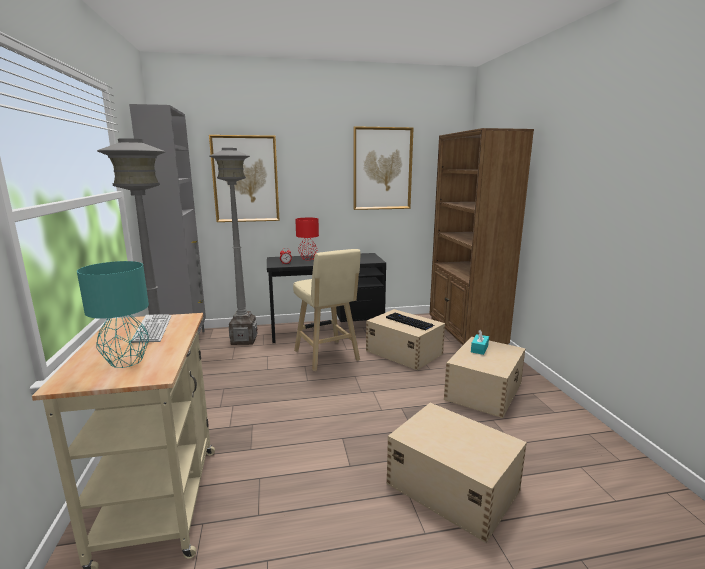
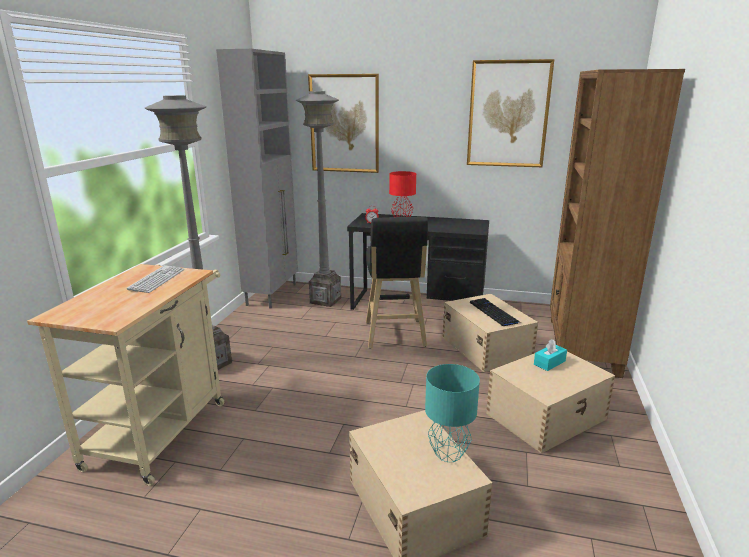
camera: 25 degrees right, 5 degrees up
(126, 361) = (108, 305): turquoise table lamp -> turquoise table lamp (448, 453)
(327, 357) = (395, 335): beige stool -> black stool

